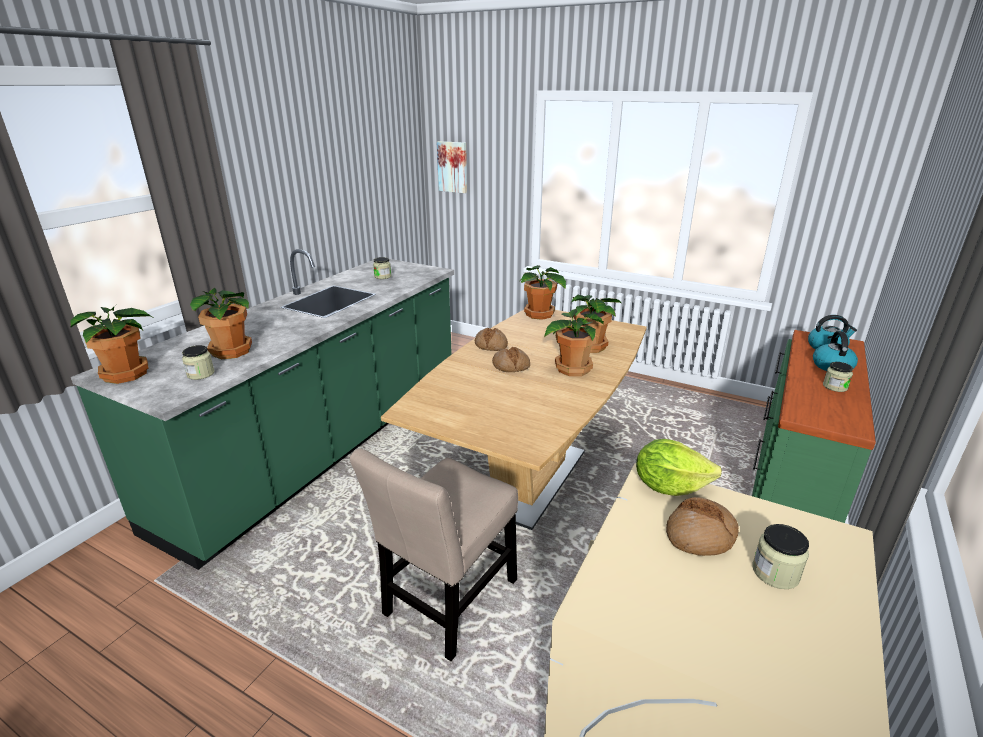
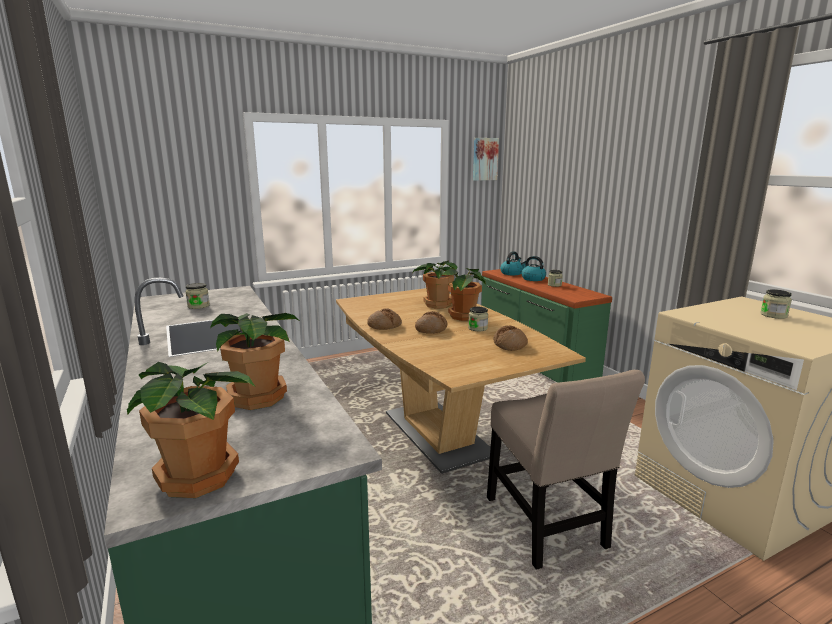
camera: 55 degrees left, 10 degrees down
(201, 374) = (296, 423): jar -> jar (477, 328)
(453, 167) = (145, 192): picture -> picture (484, 159)
(539, 315) = (359, 301): potted plant -> none
(669, 486) = (689, 312): lettuce -> none
(700, 536) = (740, 318): bread -> bread (510, 345)

